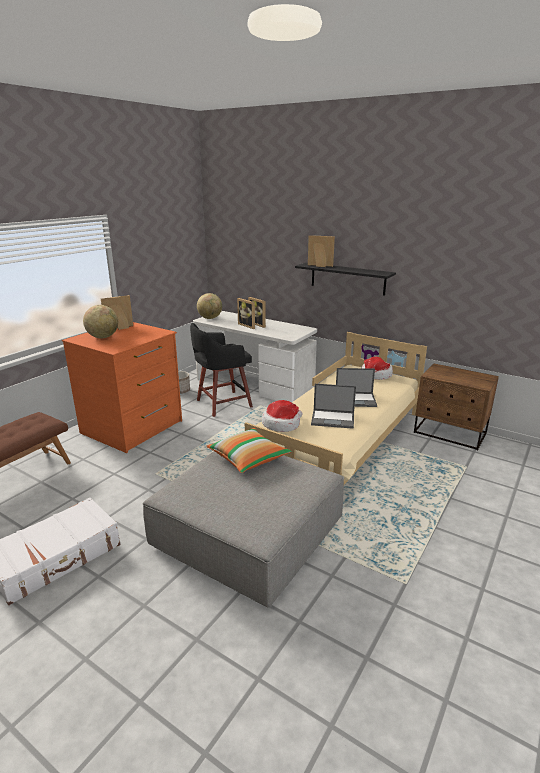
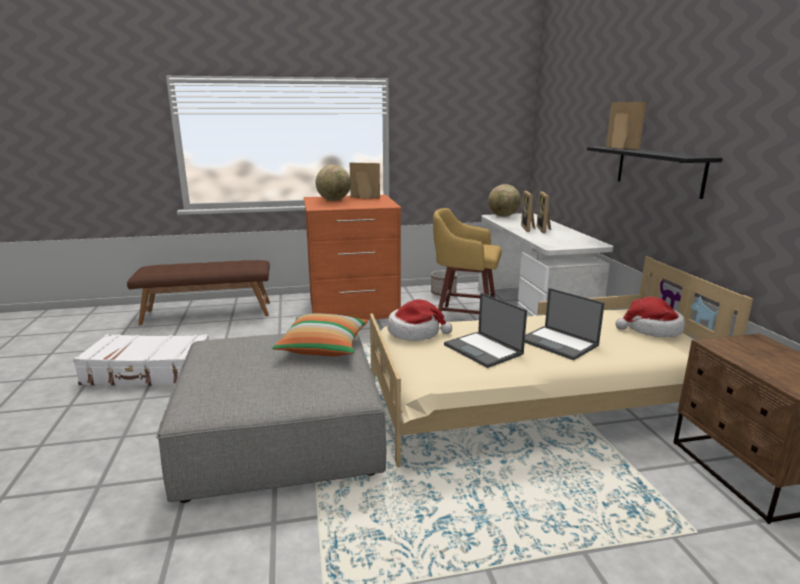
camera: 45 degrees right, 5 degrees down
(222, 404) = (464, 317): black stool -> yellow stool

